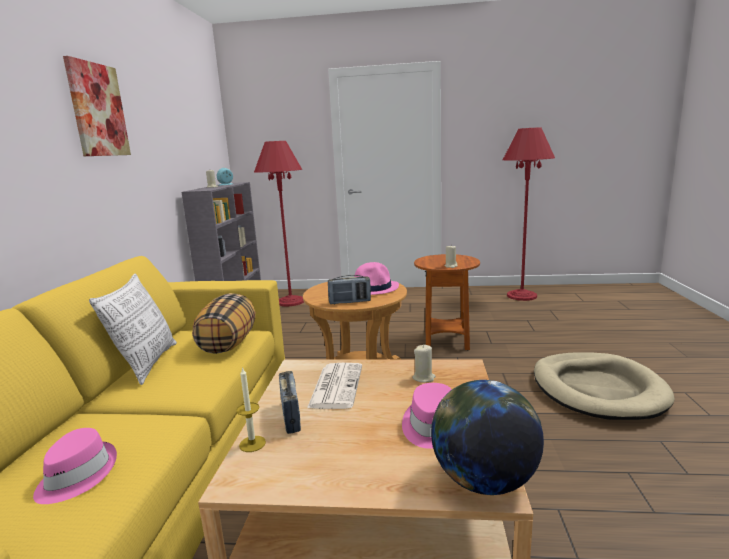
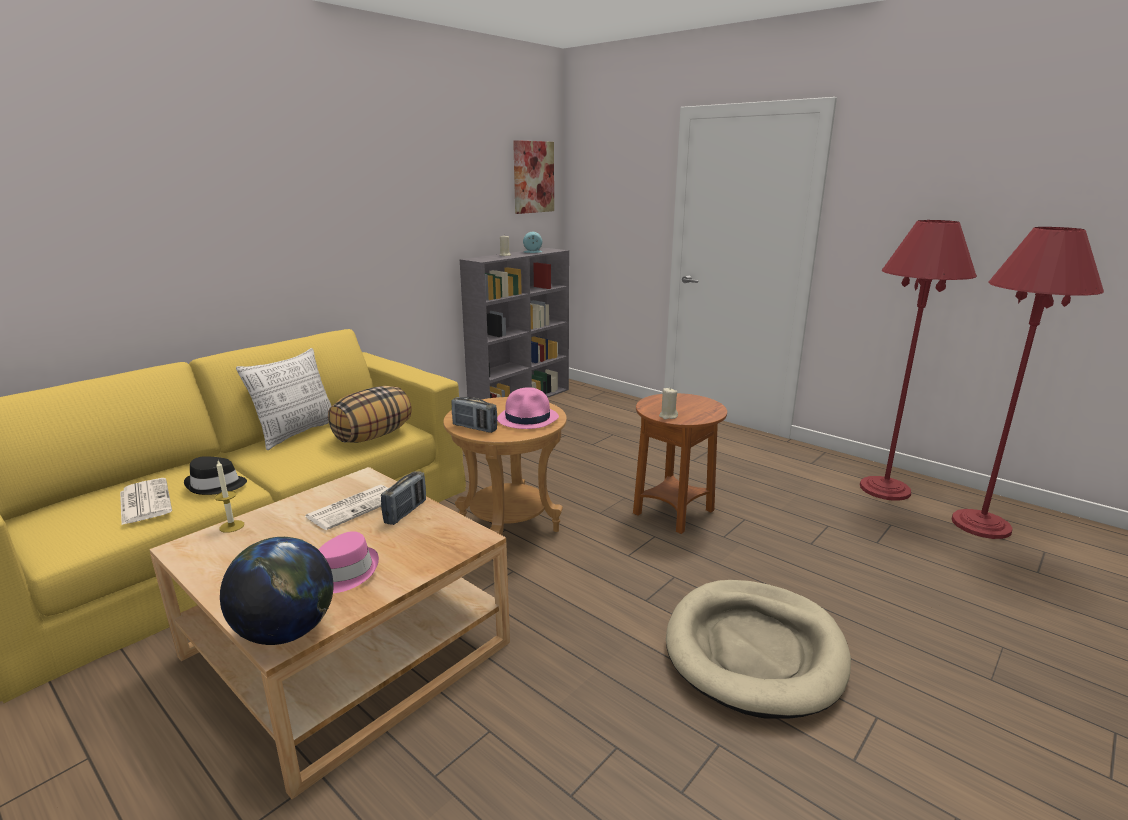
camera: 35 degrees right, 5 degrees up
(76, 475) = (144, 501): pink hat -> newspaper
(97, 110) = (347, 179): picture -> picture (533, 177)
(142, 429) = (216, 485): none -> black hat
(291, 301) = (585, 405): red floor lamp -> red floor lamp (981, 524)
(291, 417) = (284, 518): radio -> radio (405, 512)
(424, 378) = (423, 531): beige candle -> none

